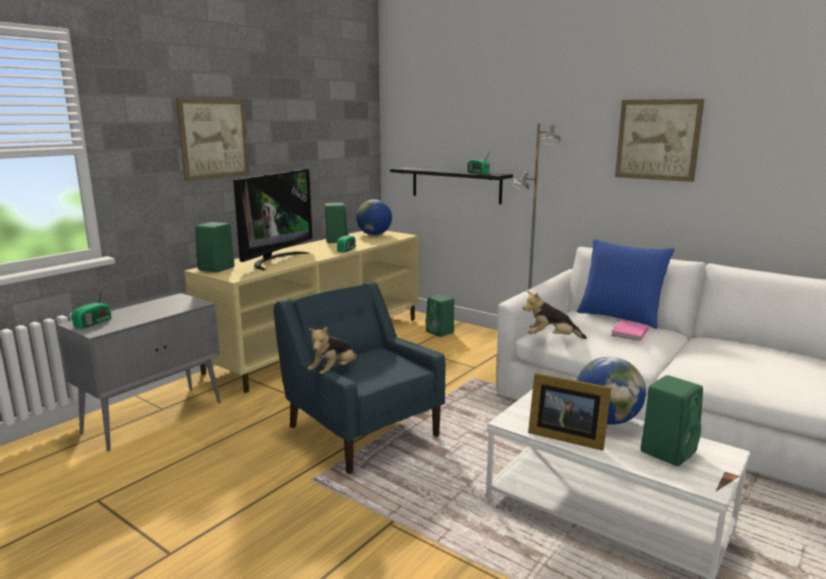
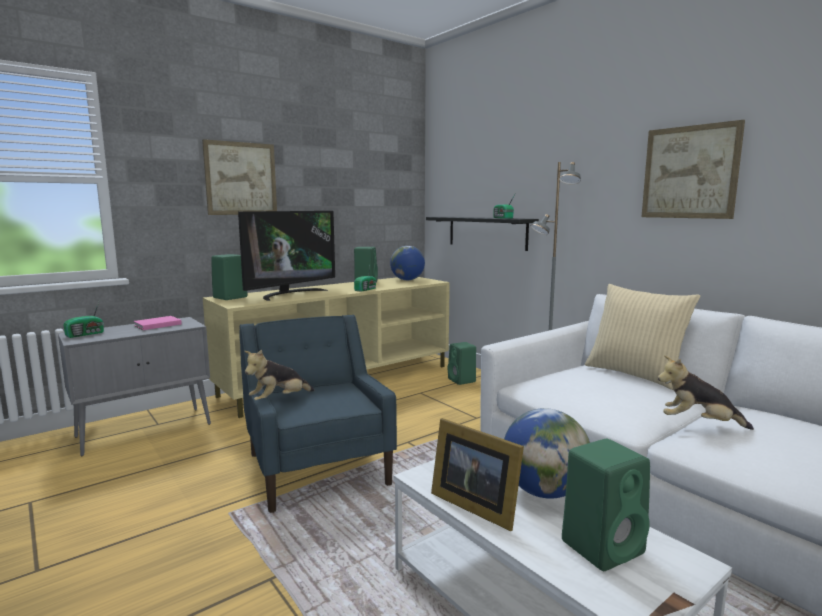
camera: 15 degrees right, 5 degrees down
(551, 338) = (536, 389): plush toy -> plush toy (698, 423)
(620, 317) = (635, 374): blue pillow -> beige pillow
(628, 332) = (633, 391): pink book -> pink book (156, 325)

